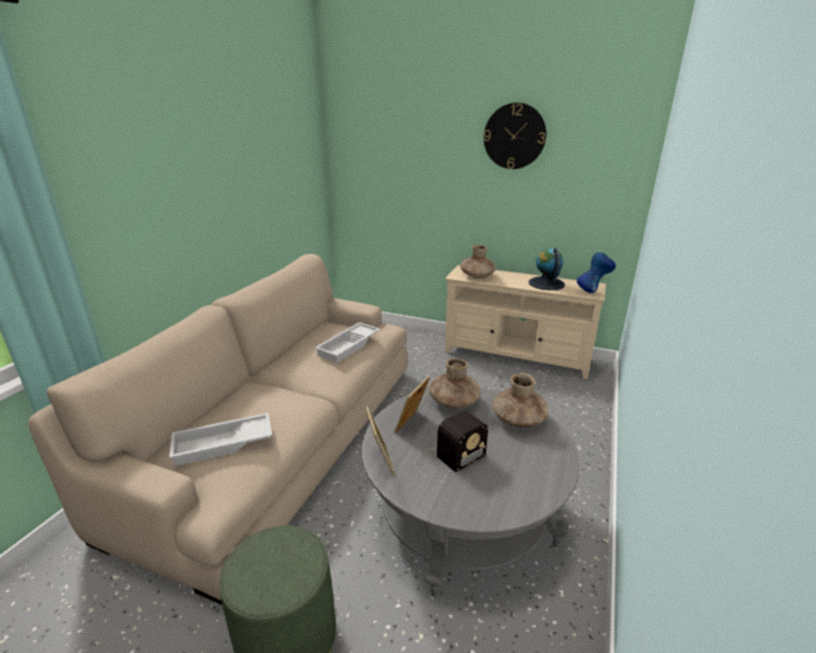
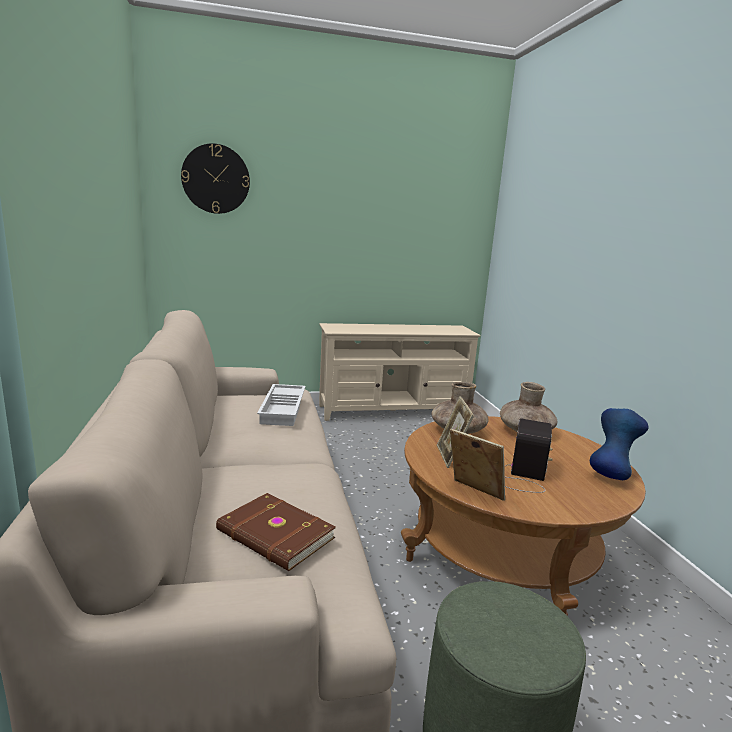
camera: 35 degrees left, 10 degrees down
(223, 445) = (275, 535): white tray -> brown book
(462, 517) = (503, 551): grey coffee table -> brown coffee table
(477, 276) = (353, 329): brown vase -> none
(514, 136) = (375, 186): wall clock -> wall clock (216, 179)
(546, 283) = (420, 329): globe -> none
(592, 291) = (463, 330): blue vase -> blue vase (610, 474)

